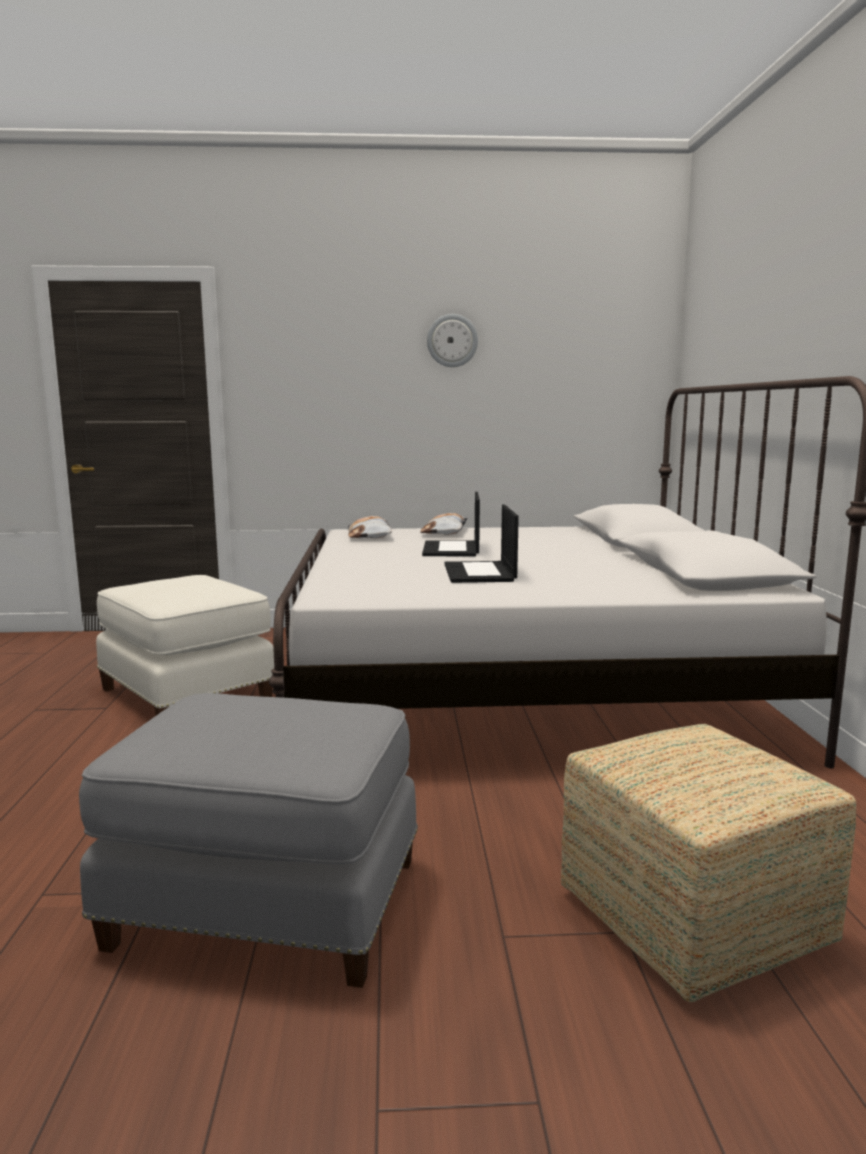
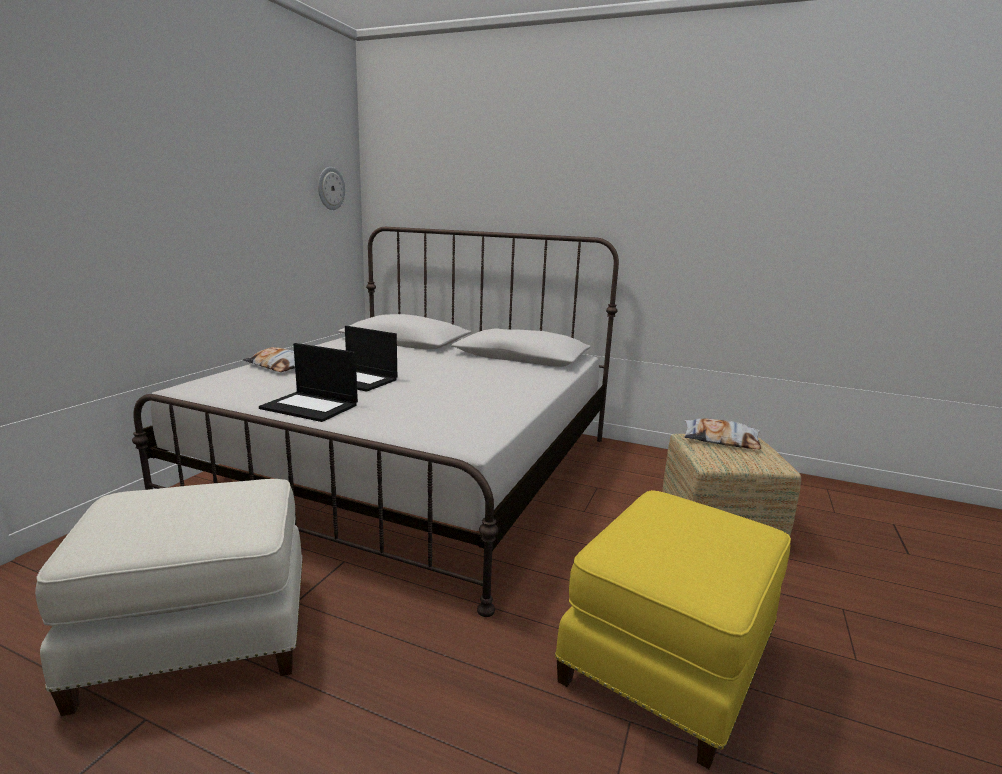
camera: 65 degrees left, 5 degrees up
(266, 906) = (669, 662): grey ottoman -> yellow ottoman
(370, 535) = (235, 387): pillow -> pillow (721, 440)
(452, 340) = (219, 175): wall clock -> wall clock (330, 188)
(480, 573) = (454, 391): laptop -> laptop (311, 406)

